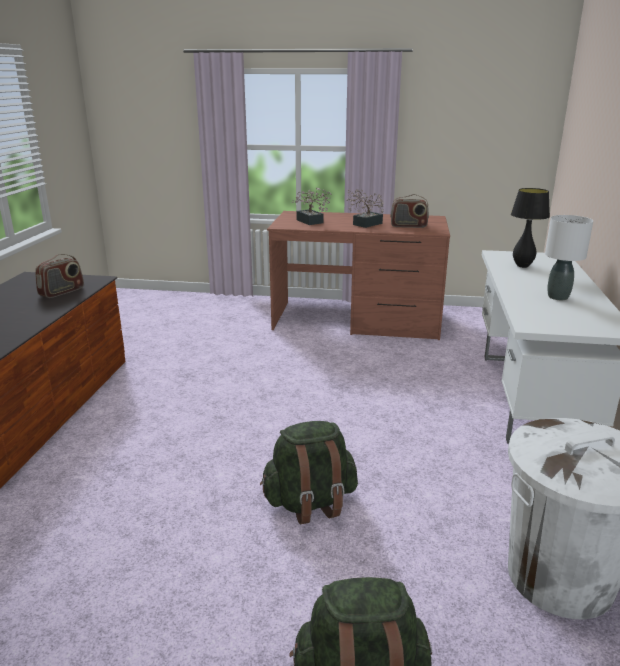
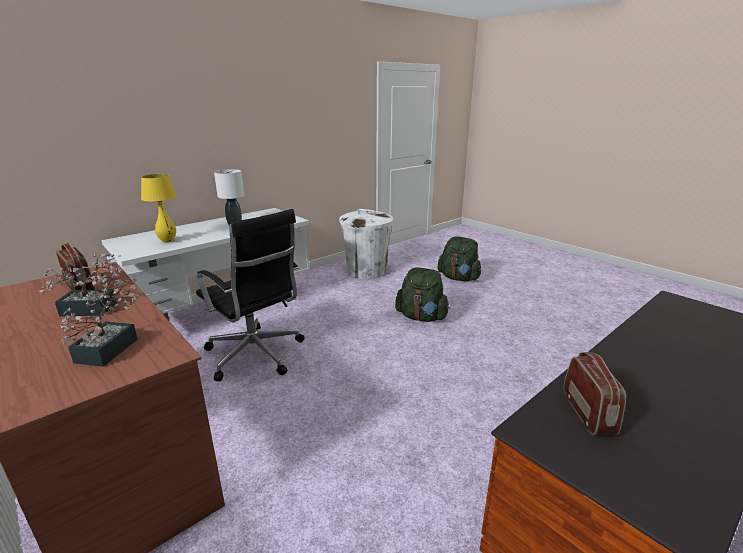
camera: 140 degrees left, 0 degrees up
(62, 292) = (588, 413): radio -> radio turned 105 degrees clockwise
(400, 379) = (256, 355): none -> black office chair
(522, 266) = (167, 241): black table lamp -> yellow table lamp

